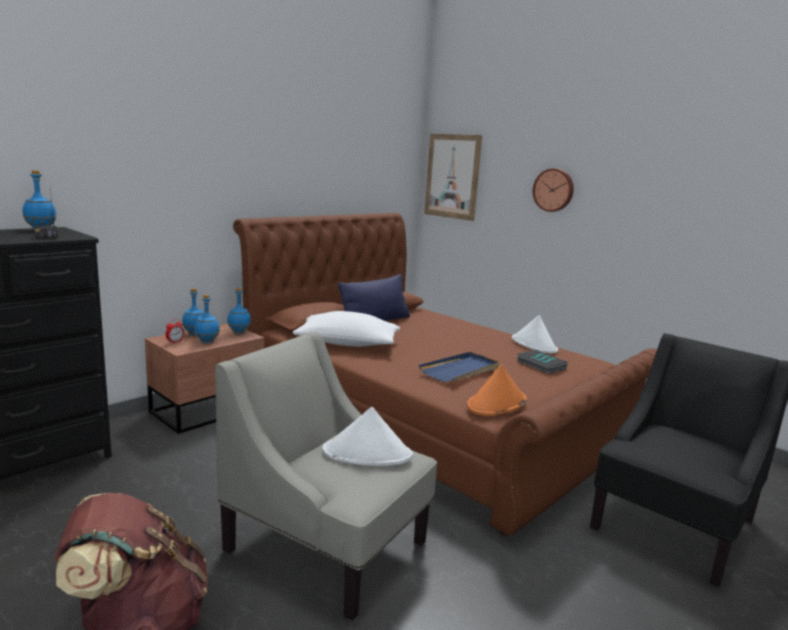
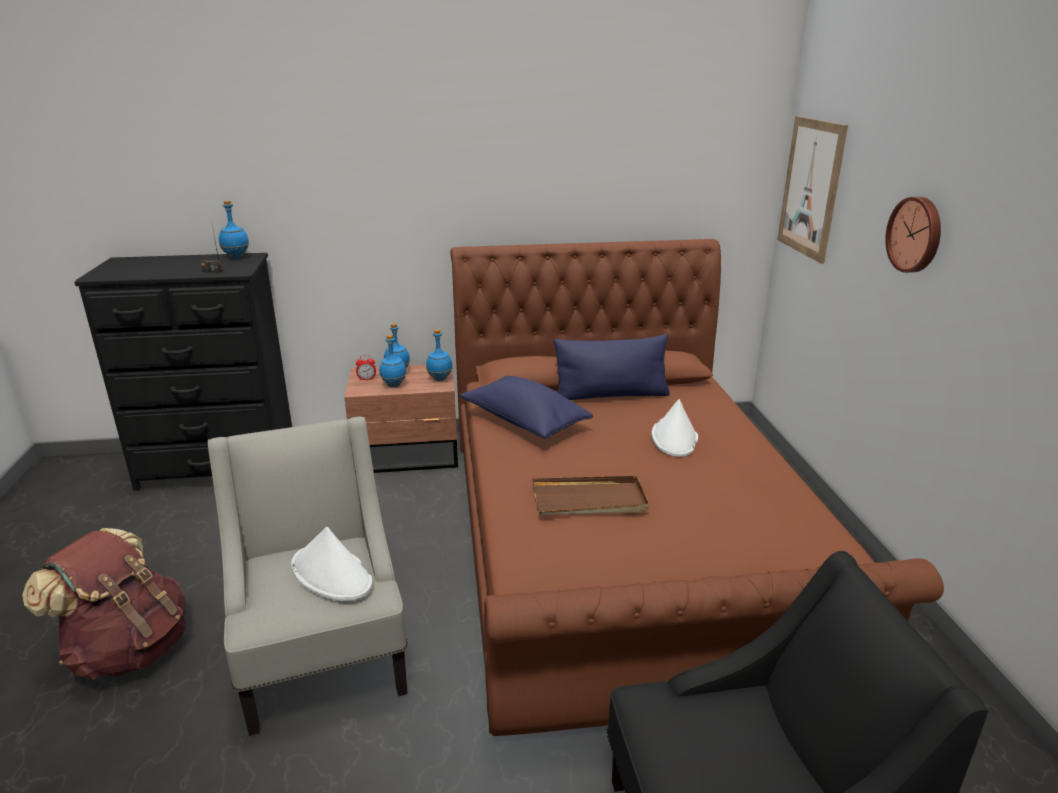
camera: 40 degrees right, 10 degrees up
(347, 344) = (524, 422): white pillow -> blue pillow
(460, 370) = (589, 500): blue tray -> brown tray
(496, 404) = (550, 566): orange hat -> none
(534, 345) = (778, 488): white hat -> white hat (674, 438)
(540, 365) = (725, 525): book -> none

